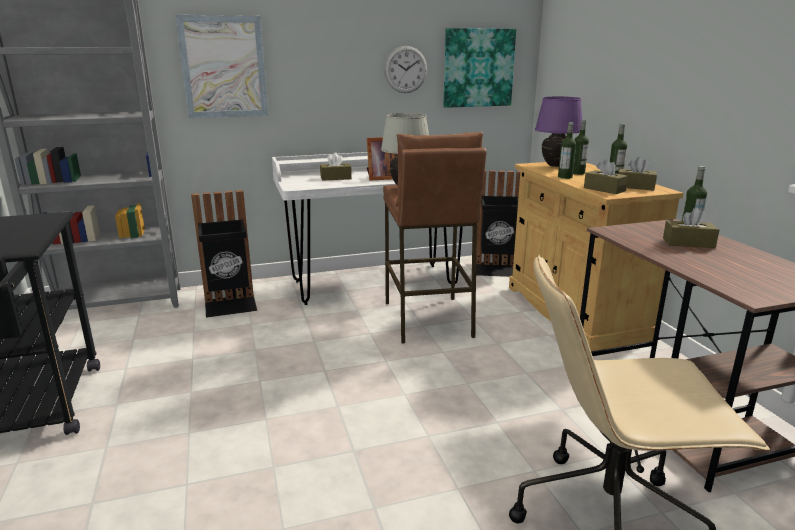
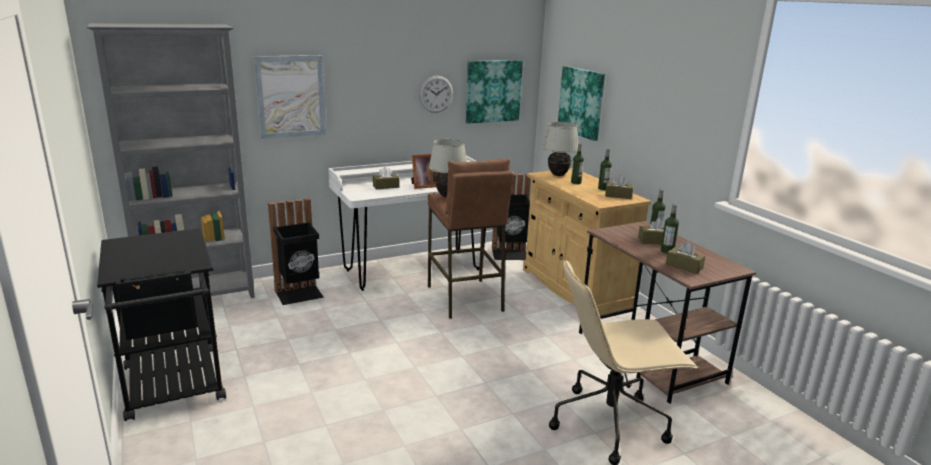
camera: 10 degrees left, 0 degrees up
(555, 166) = (558, 175): purple table lamp -> white table lamp
(565, 177) = (567, 187): bottle -> bottle (667, 251)
(589, 72) = (581, 102): none -> picture
(604, 189) = (597, 199): brown tissue box -> brown tissue box (684, 266)

